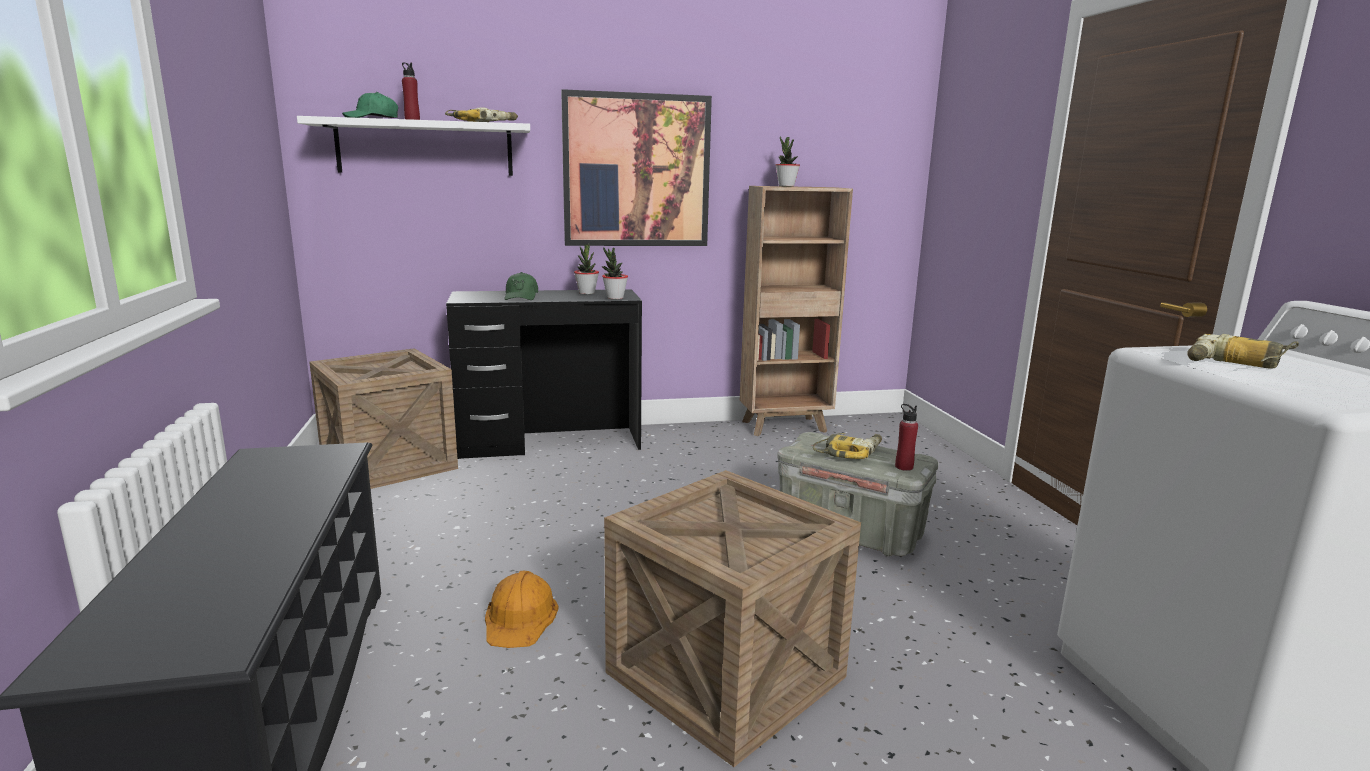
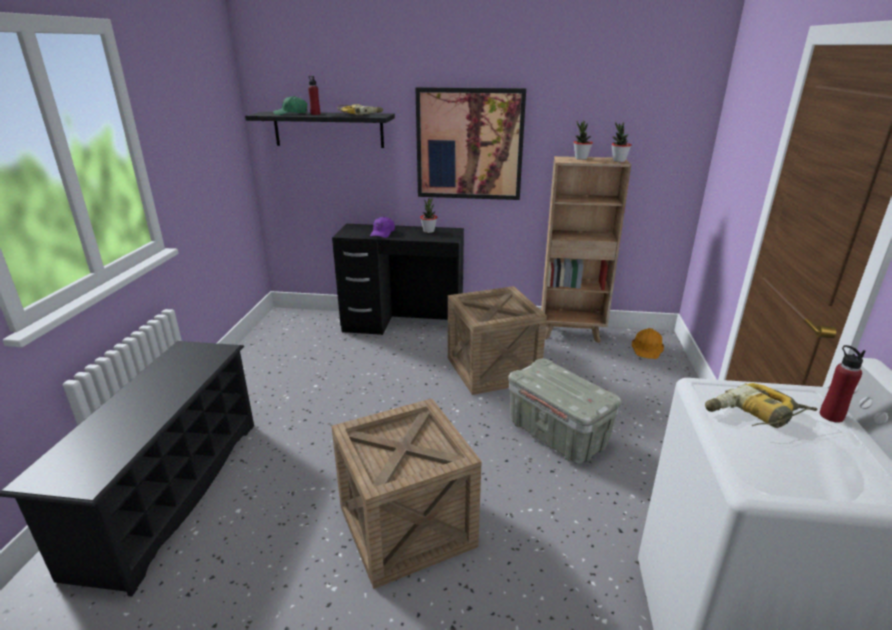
camera: 20 degrees right, 10 degrees up
(388, 464) = (302, 330): crate -> crate (492, 369)
(425, 148) = (328, 129): white shelf -> black shelf
(520, 618) = (316, 458): orange hard hat -> orange hard hat (647, 348)
(521, 297) = (383, 233): green cap -> purple cap
(615, 298) = (442, 238): potted plant -> potted plant (619, 161)
(848, 452) = (557, 383): power drill -> none
(904, 467) = (586, 403): red bottle -> red bottle (831, 416)

